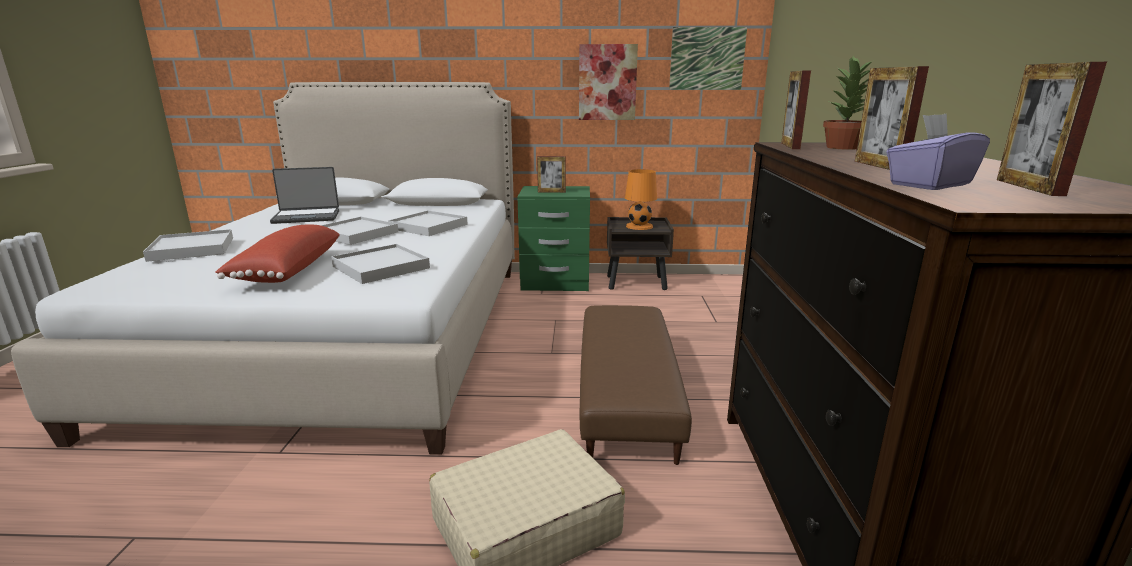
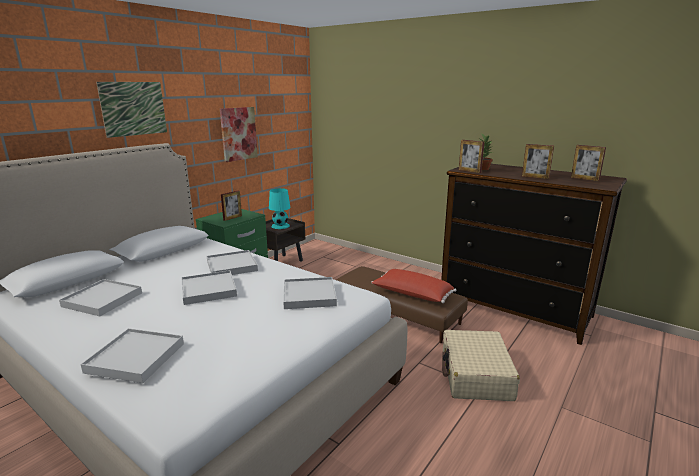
camera: 55 degrees left, 0 degrees up
(286, 270) = (265, 325): red pillow -> red pillow (412, 295)
(307, 217) = (102, 299): laptop -> white tray
(639, 226) = (280, 226): orange table lamp -> turquoise table lamp
(707, 58) = (286, 113): picture -> picture (133, 108)
(928, 184) = (575, 183): purple tissue box -> none

